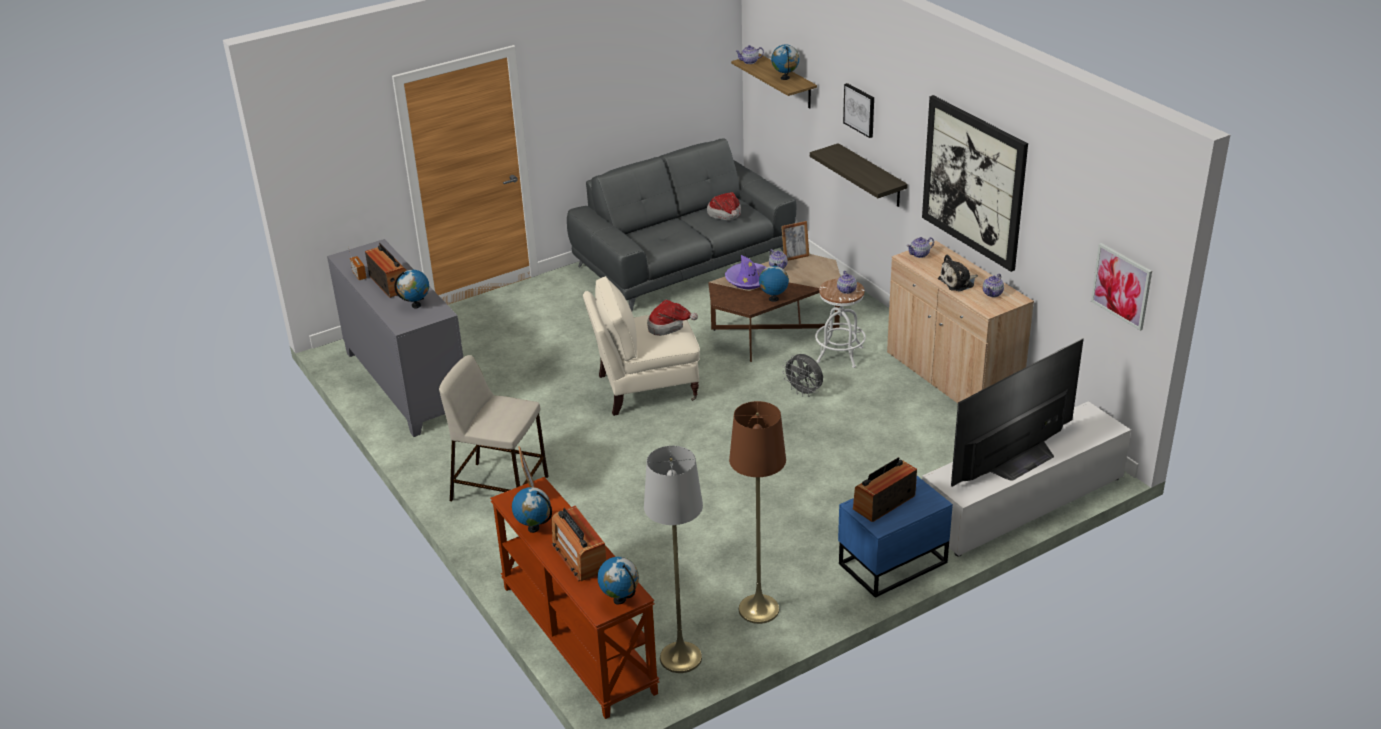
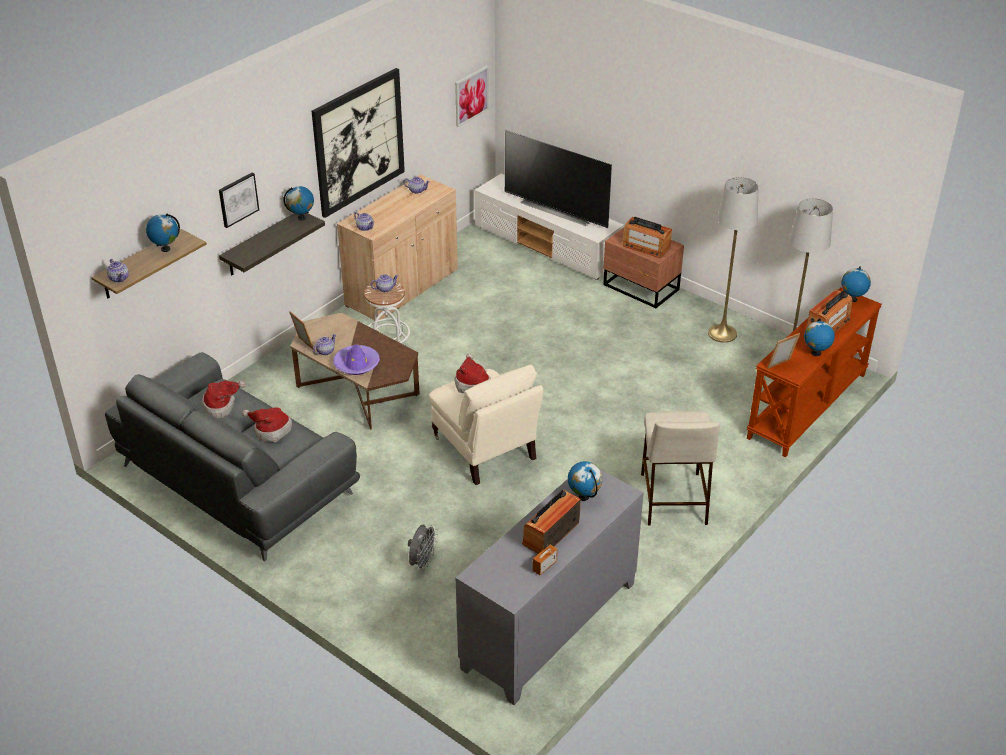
camera: 110 degrees left, 5 degrees up
(677, 233) = (270, 430): none -> hat
(758, 609) = (722, 333): brown floor lamp -> grey floor lamp
(773, 299) = (386, 344): globe -> globe (301, 218)
(804, 392) = (453, 357): grey fan -> grey fan (422, 562)
(890, 563) = (641, 288): blue nightstand -> brown nightstand
(958, 282) = (405, 206): plush toy -> none

